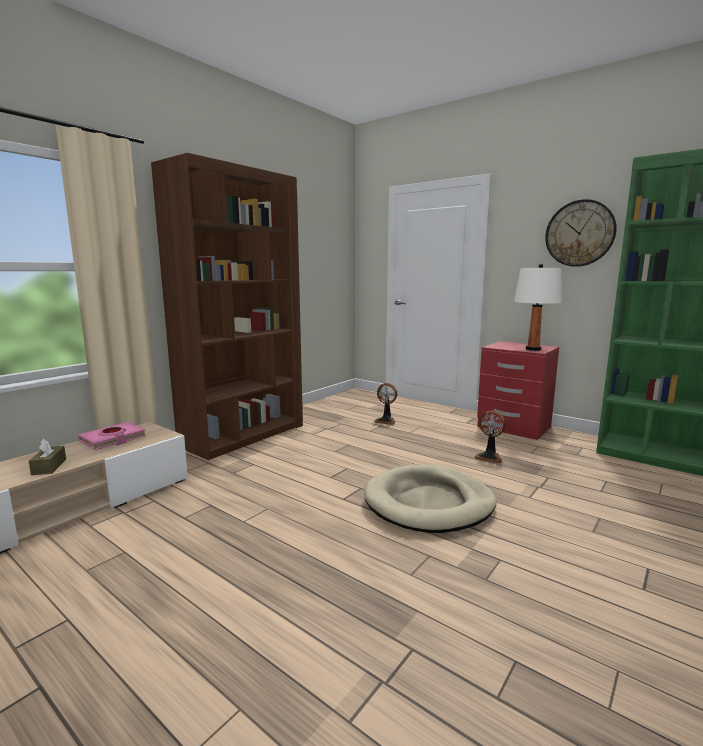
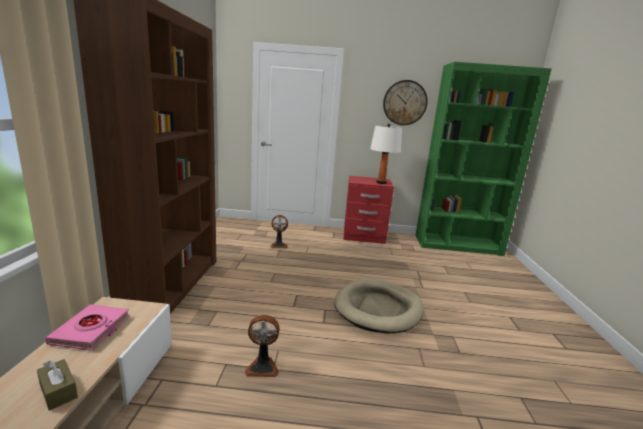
camera: 35 degrees left, 5 degrees up
(489, 457) = (374, 263): fan -> fan (262, 366)

